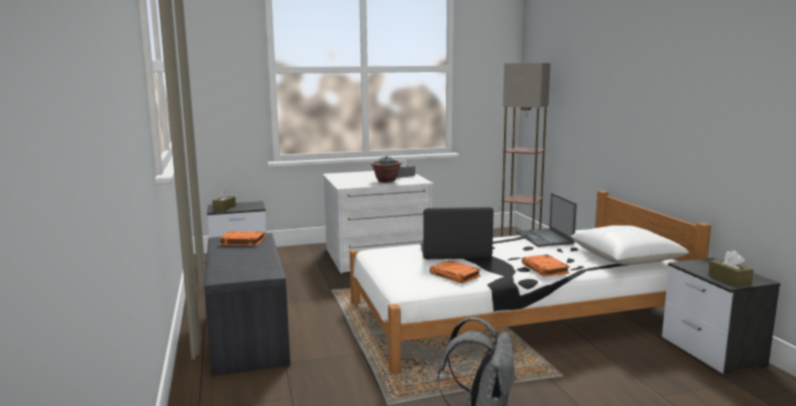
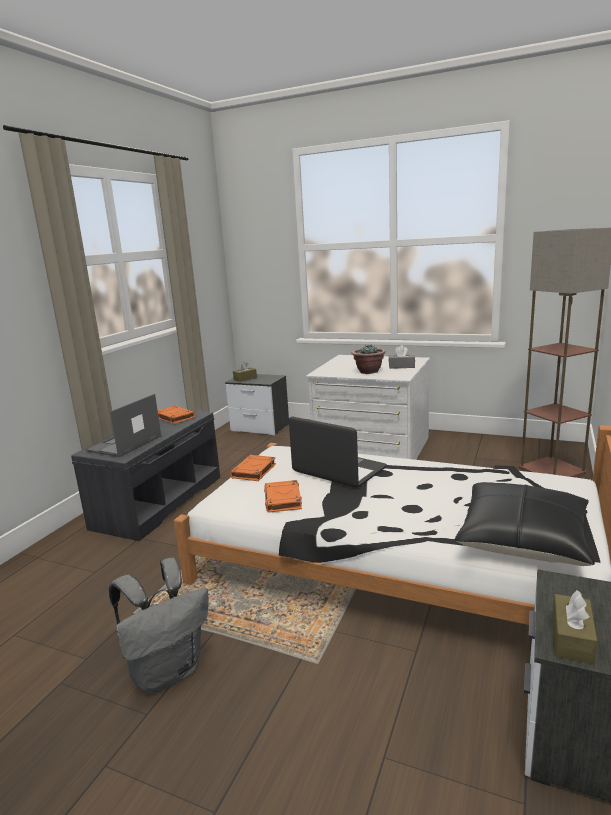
camera: 40 degrees right, 5 degrees up
(545, 238) = (471, 477): laptop -> laptop (124, 444)
(545, 269) = (379, 522): orange book -> orange book (253, 471)
(625, 258) = (523, 538): white pillow -> black pillow

